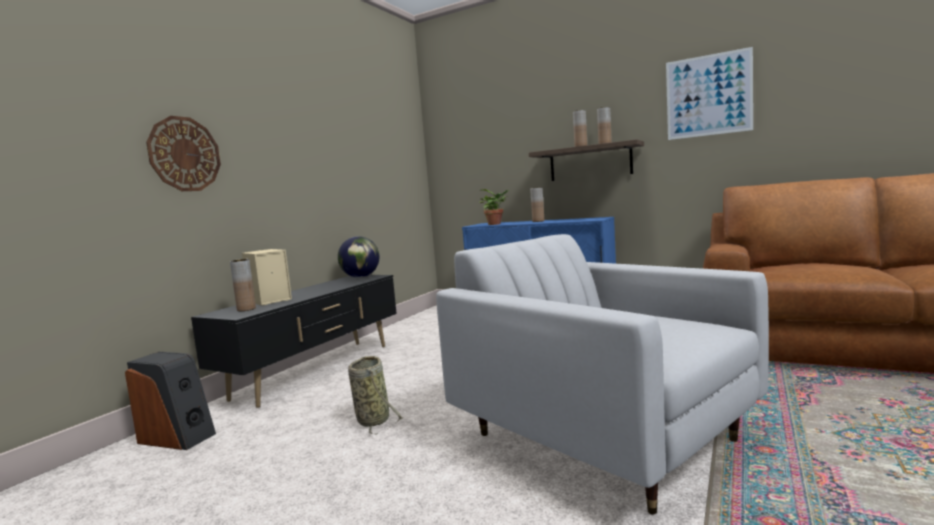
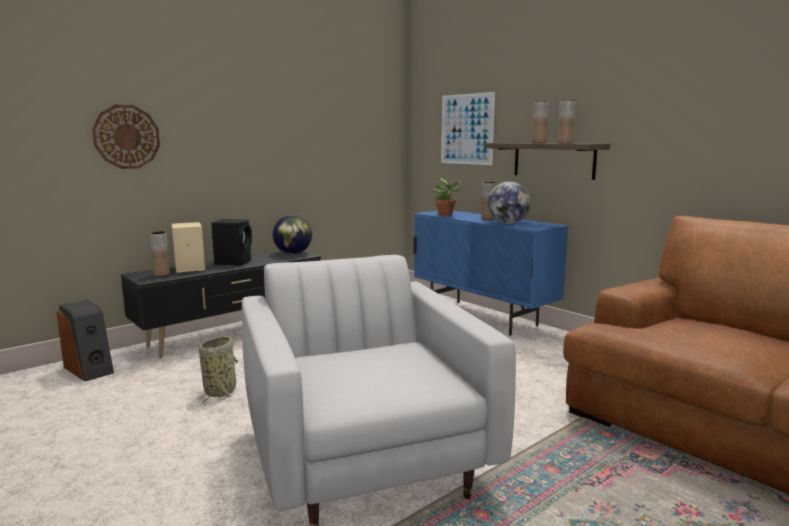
camera: 20 degrees right, 5 degrees up
(311, 290) = (234, 262): none -> black speaker
(564, 220) = (508, 223): none -> globe
(708, 95) = (686, 97): picture -> picture (467, 129)

